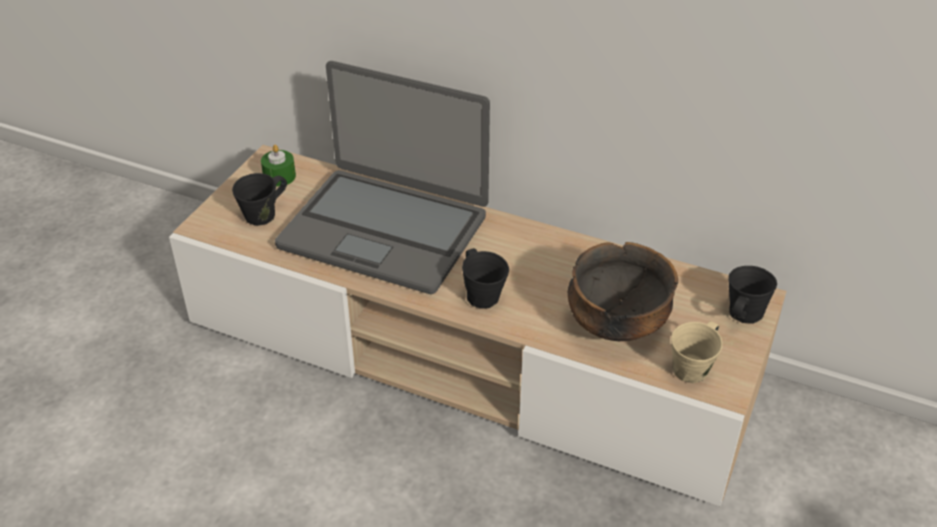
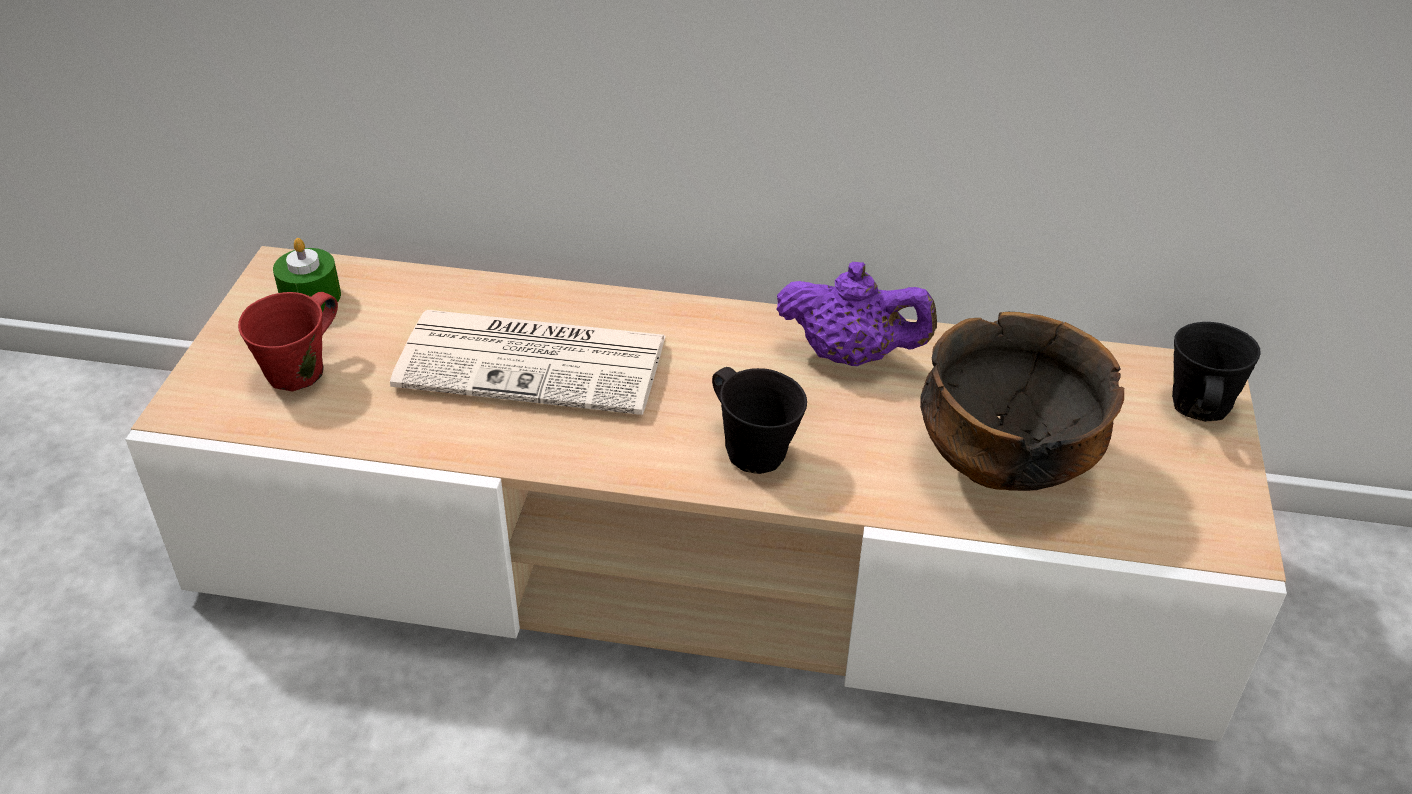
camera: 15 degrees left, 0 degrees up
(262, 216) = (299, 371): black mug -> red mug
(385, 230) = (536, 362): laptop -> newspaper
(556, 254) = (851, 356): none -> purple teapot
(692, 369) = (1163, 516): beige mug -> none

